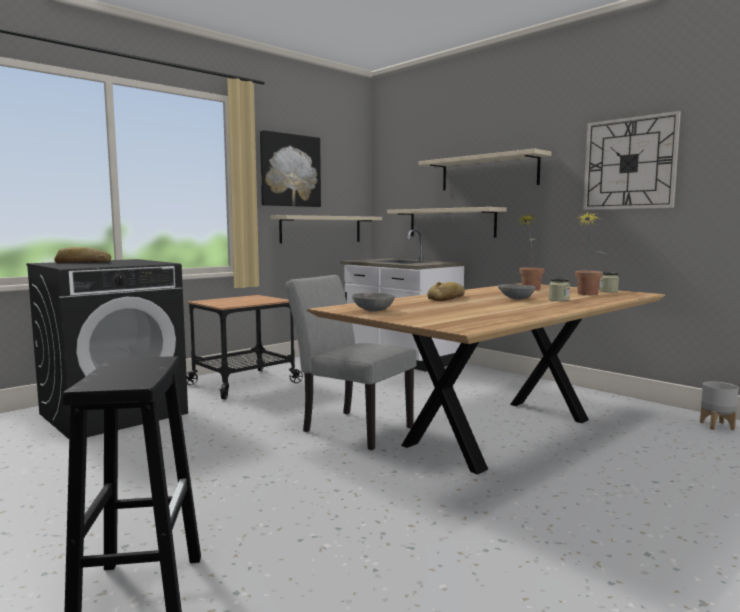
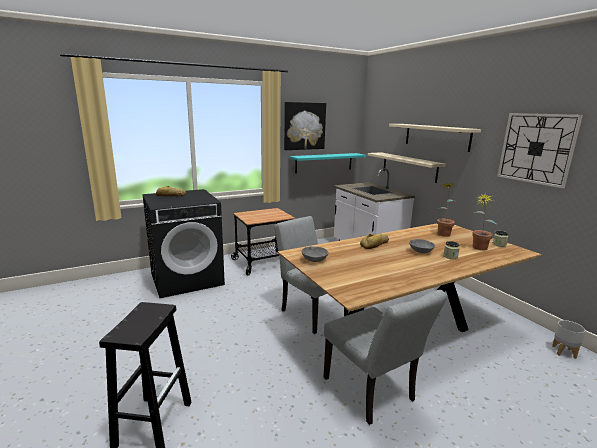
camera: 15 degrees right, 10 degrees up
(321, 229) = (324, 162): beige shelf -> turquoise shelf
(499, 500) = (373, 393): none -> grey chair

